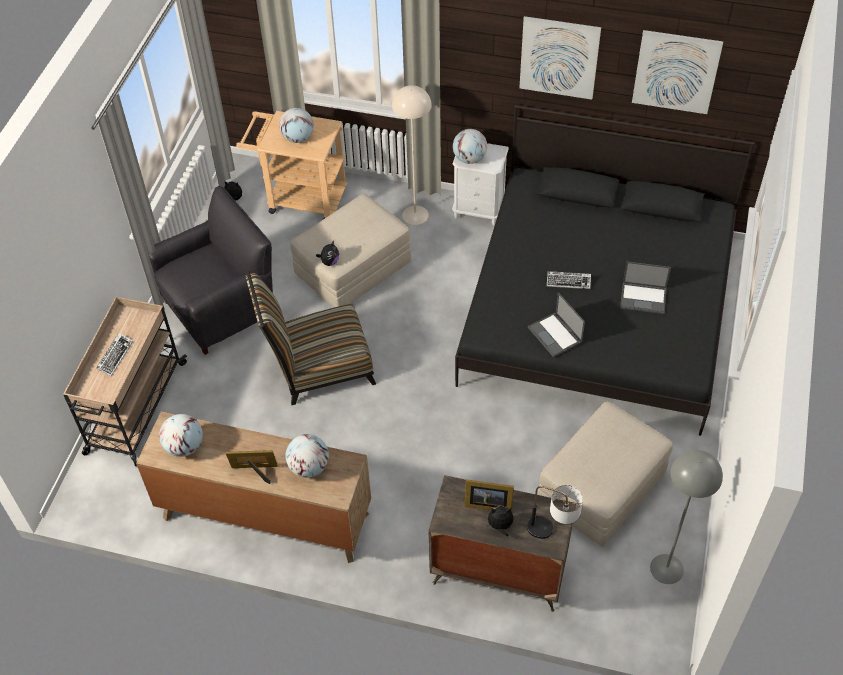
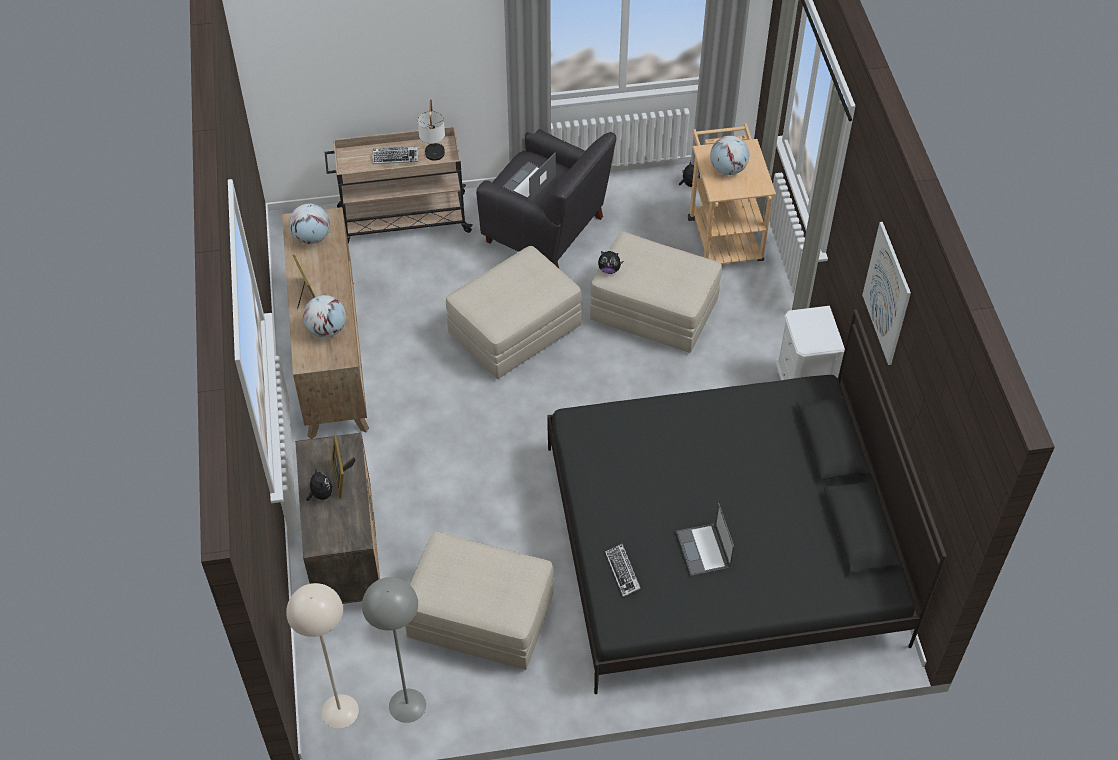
camera: 65 degrees right, 0 degrees up
(317, 367) = (515, 330): chair -> beige ottoman
(415, 215) = (760, 335): beige floor lamp -> beige floor lamp (340, 711)
(469, 159) = (803, 322): globe -> none
(552, 532) = (330, 538): table lamp -> table lamp (434, 160)
(555, 335) = (605, 483): laptop -> laptop (528, 182)
(568, 282) = (687, 473): keyboard -> keyboard (623, 572)
(676, 72) = (931, 405): picture -> none

